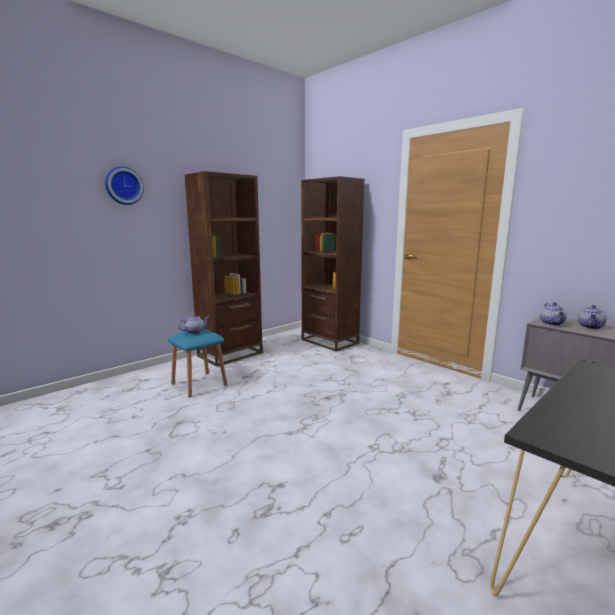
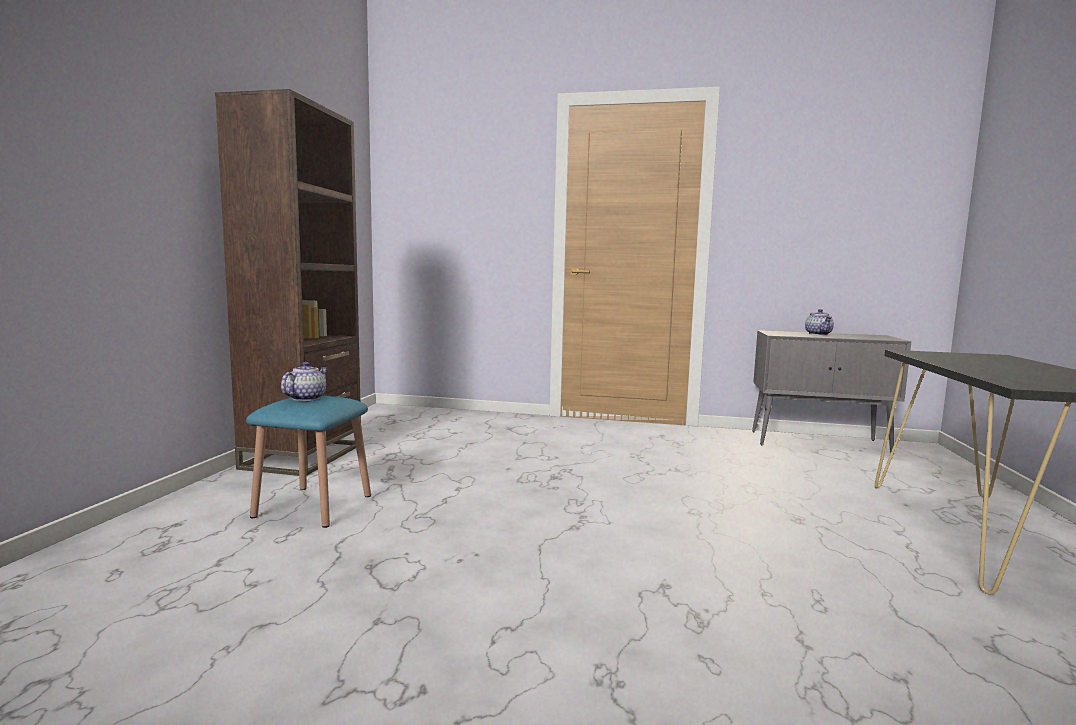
camera: 35 degrees left, 5 degrees down
(123, 186) = (97, 83): wall clock -> none
(329, 341) = (448, 416): brown bookcase -> none
(552, 323) = (786, 334): teapot -> none

